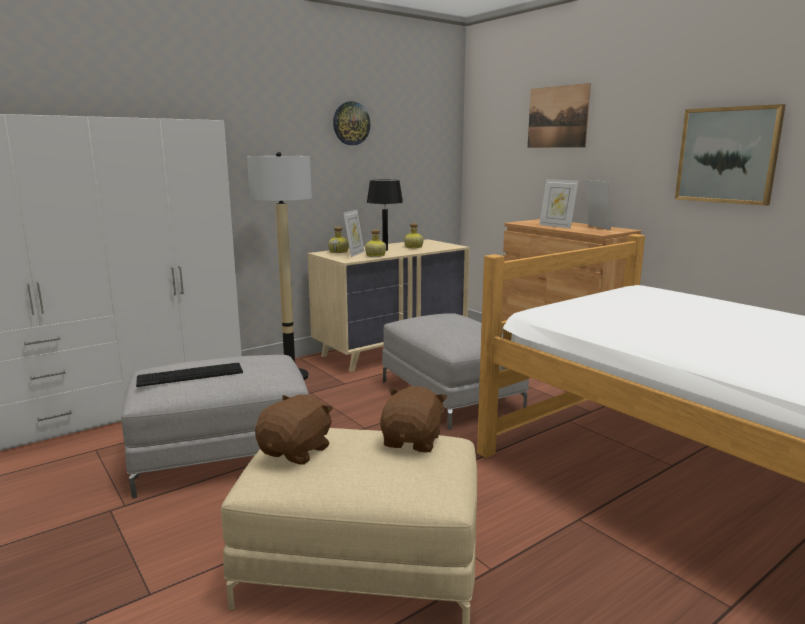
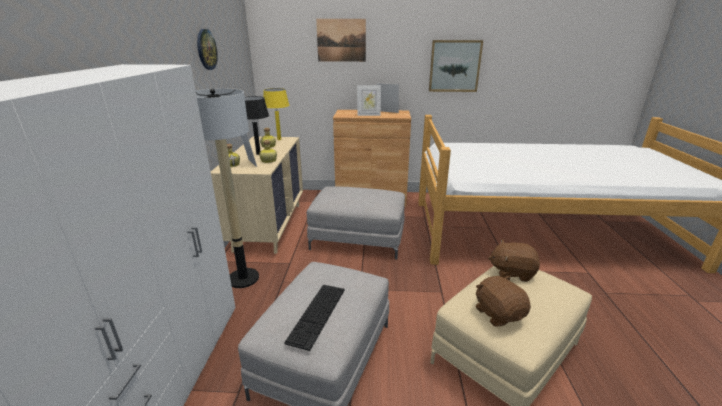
camera: 50 degrees left, 10 degrees up
(413, 441) = (512, 272): brown plush toy -> brown plush toy turned 45 degrees counterclockwise
(442, 245) = (279, 139): none -> yellow table lamp

